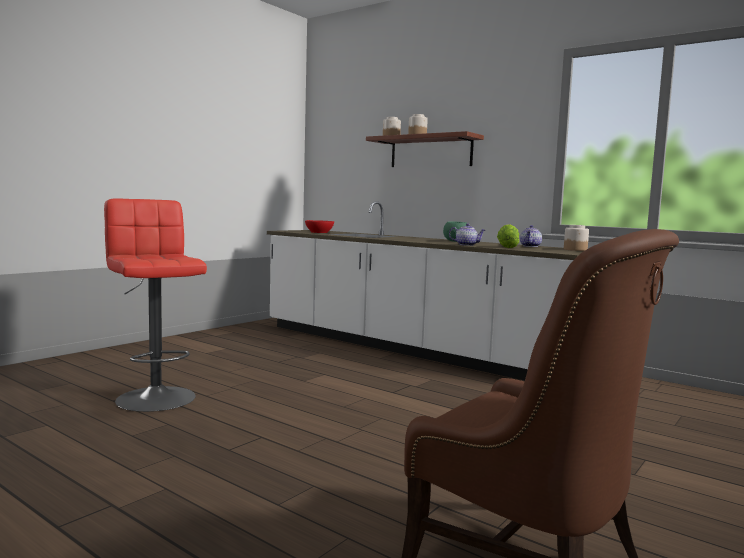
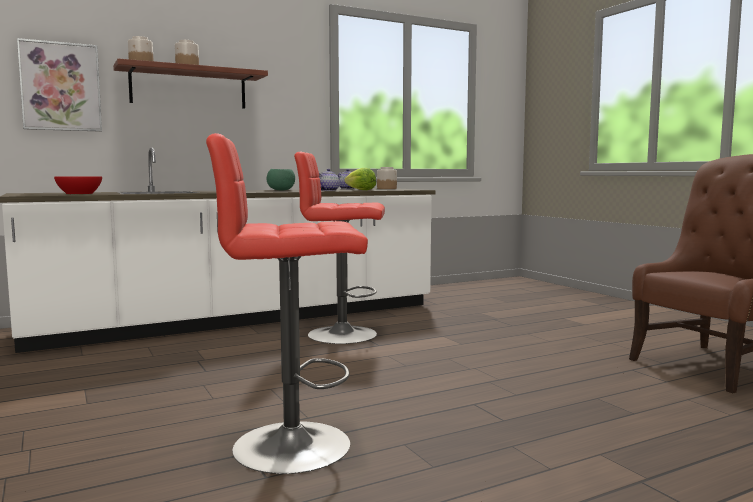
camera: 65 degrees left, 0 degrees up
(356, 159) = (60, 87): none -> picture
(408, 378) = (341, 334): none -> red stool

